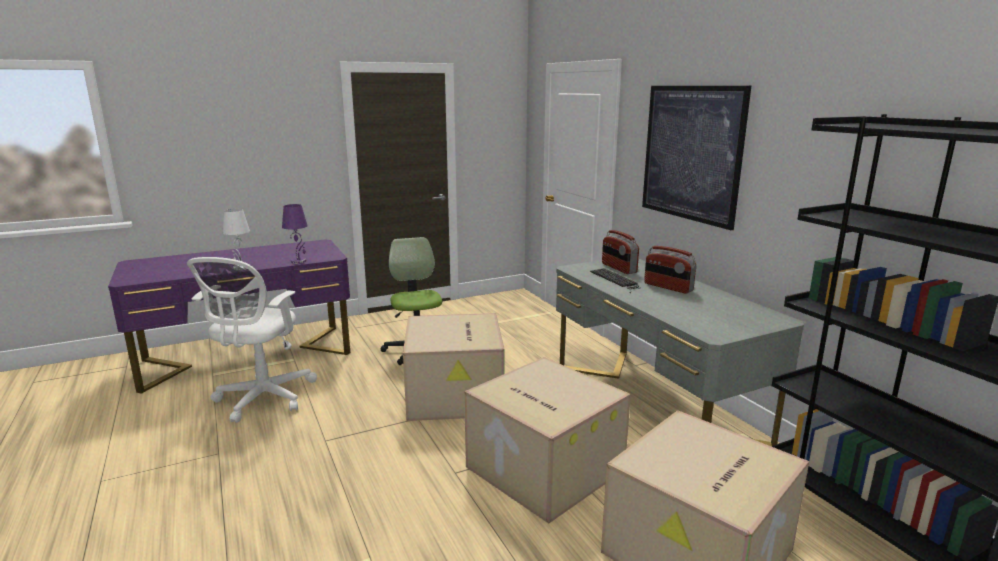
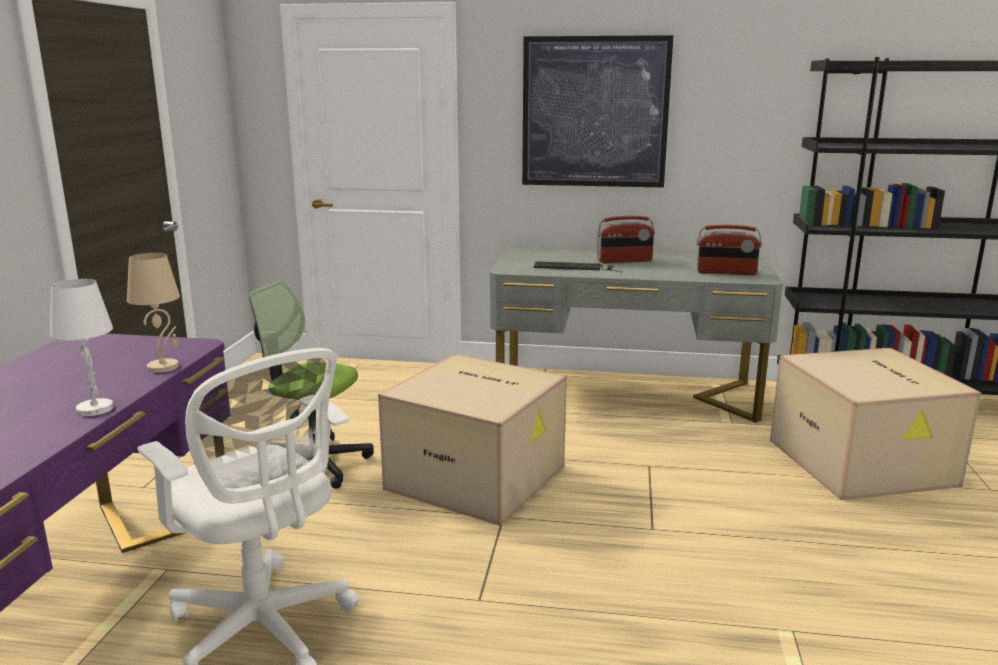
camera: 55 degrees left, 0 degrees up
(299, 261) = (163, 367): purple table lamp -> beige table lamp
(542, 468) = (688, 480): cardboard box -> none
(618, 268) = (540, 259): radio -> radio (726, 273)

